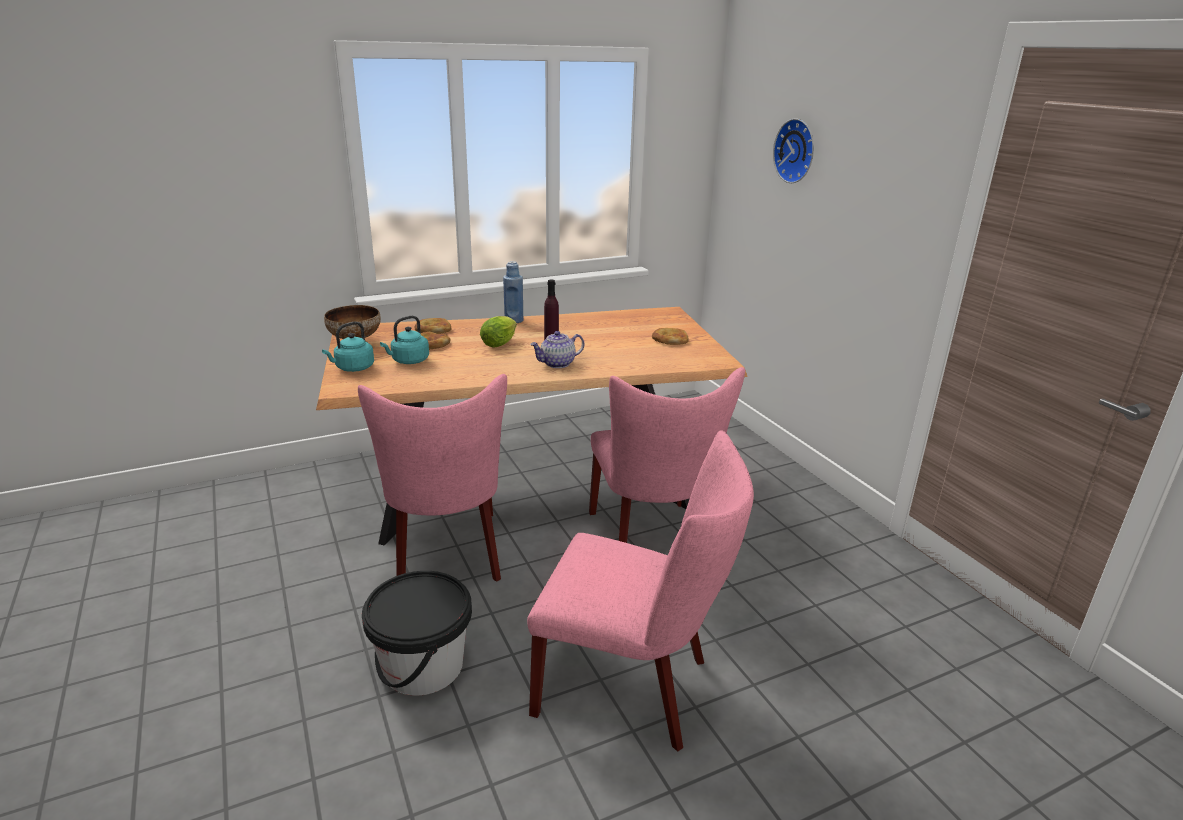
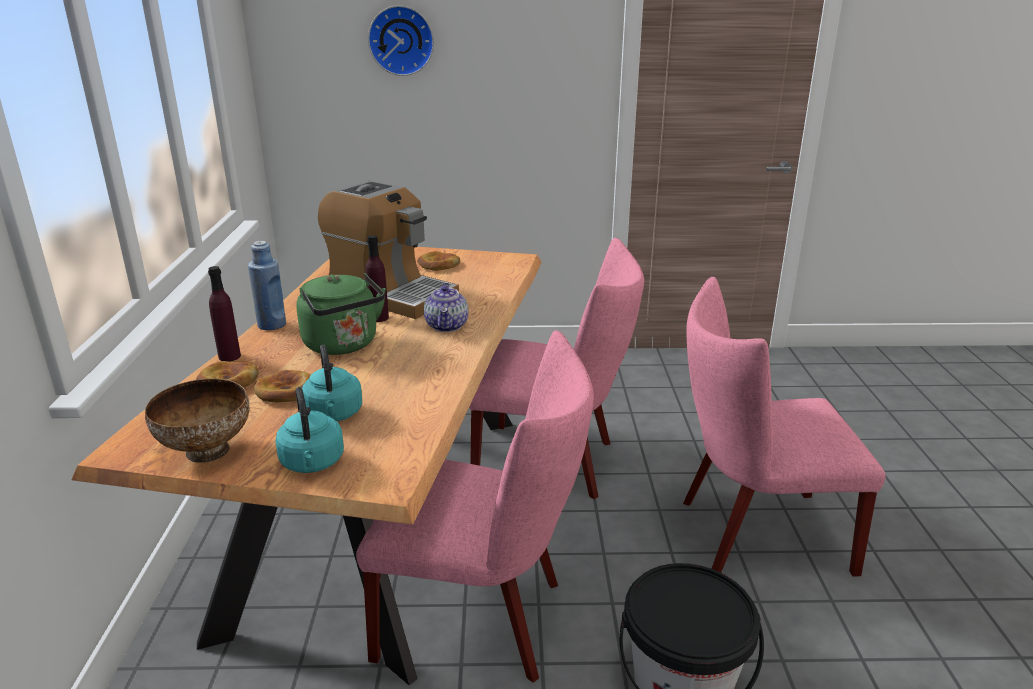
camera: 65 degrees left, 0 degrees up
(463, 322) = (229, 356): none -> purple bottle
(500, 343) = (343, 345): lettuce -> green kettle
(595, 337) = (390, 294): none -> coffee machine
(633, 686) = (753, 534): pink chair -> pink chair turned 135 degrees counterclockwise

